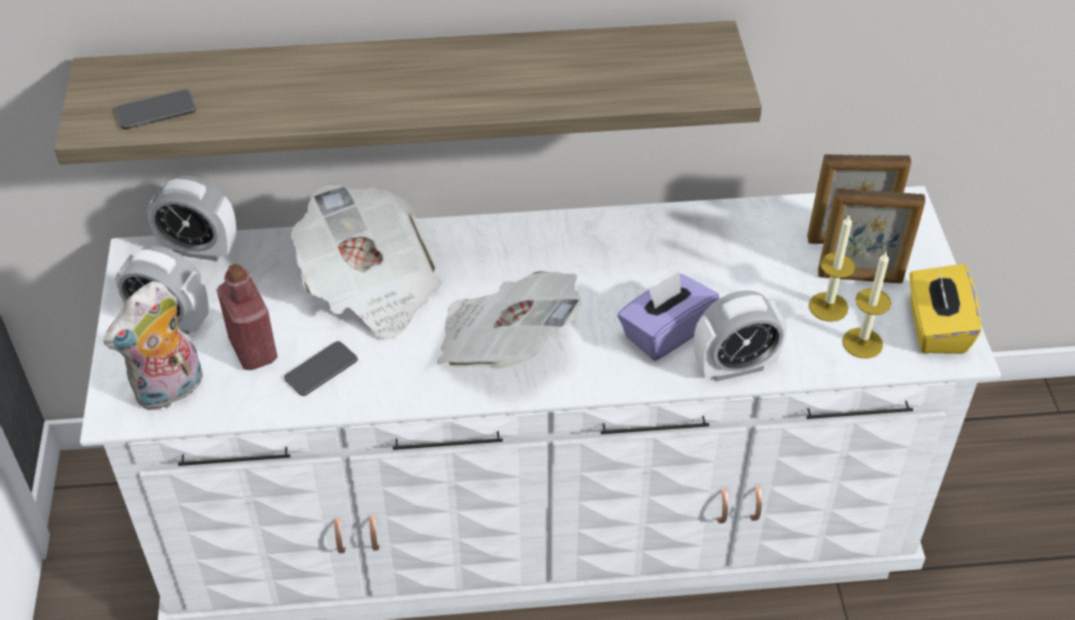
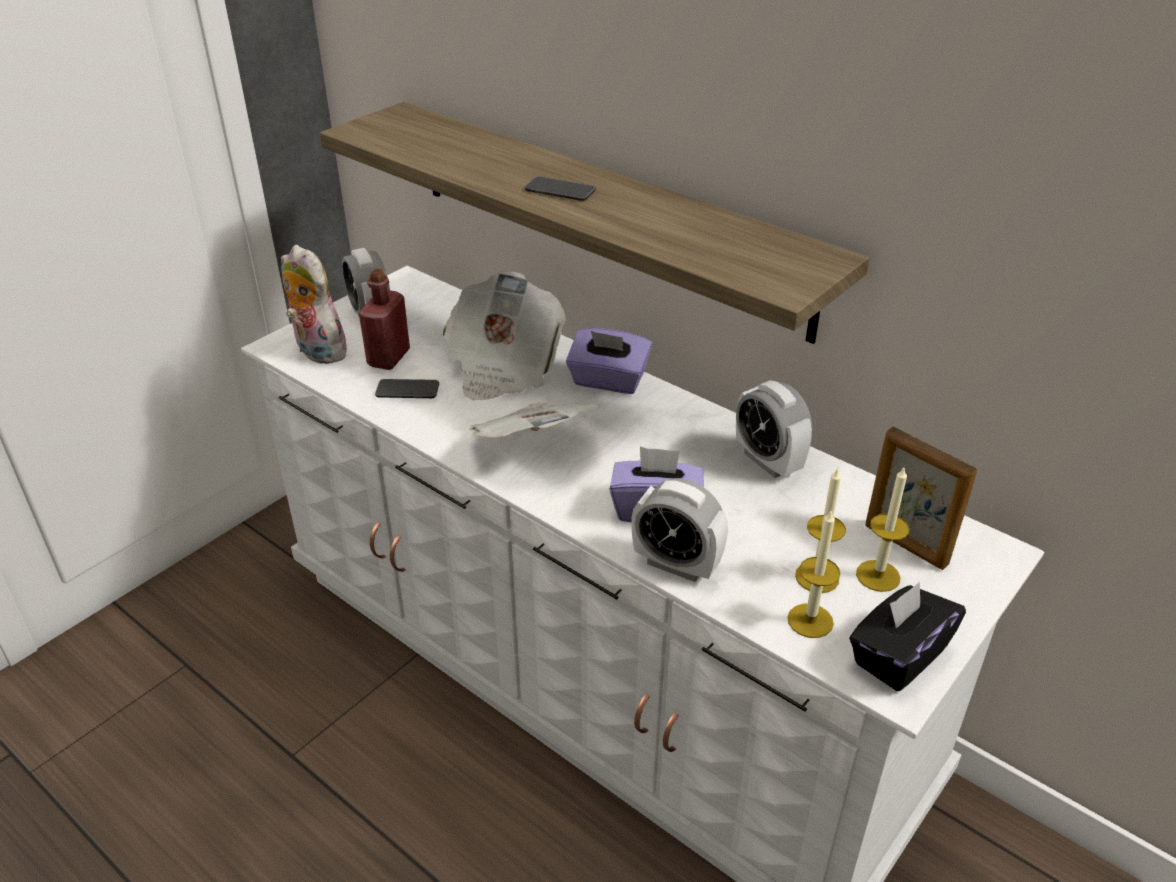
camera: 45 degrees right, 10 degrees down
(156, 110) = (397, 138): phone -> phone (560, 190)
(170, 391) = (317, 351): plush toy -> plush toy turned 45 degrees clockwise
(199, 249) = (441, 294): alarm clock -> alarm clock (768, 461)
(479, 242) = (608, 381): none -> purple tissue box
(860, 277) = (878, 576): picture frame -> candle
(935, 328) = (898, 656): yellow tissue box -> black tissue box

